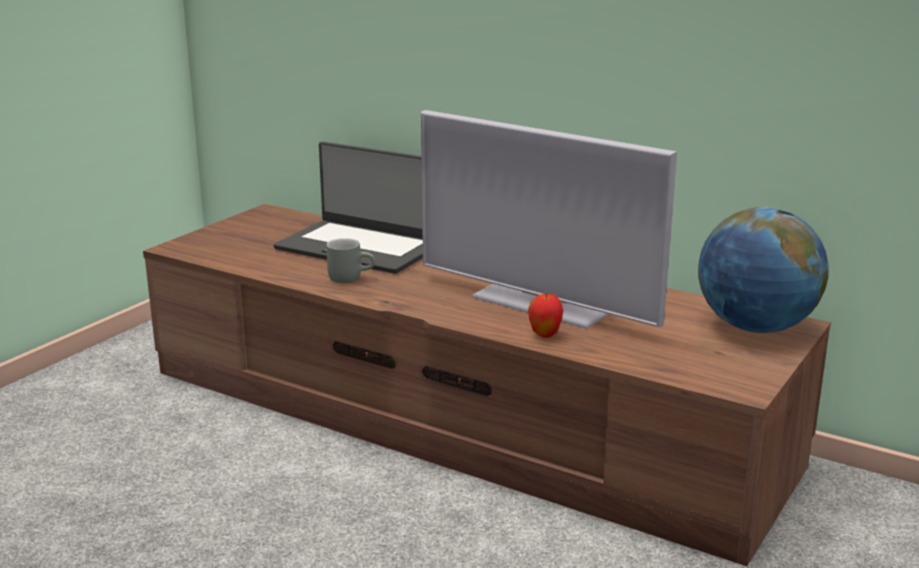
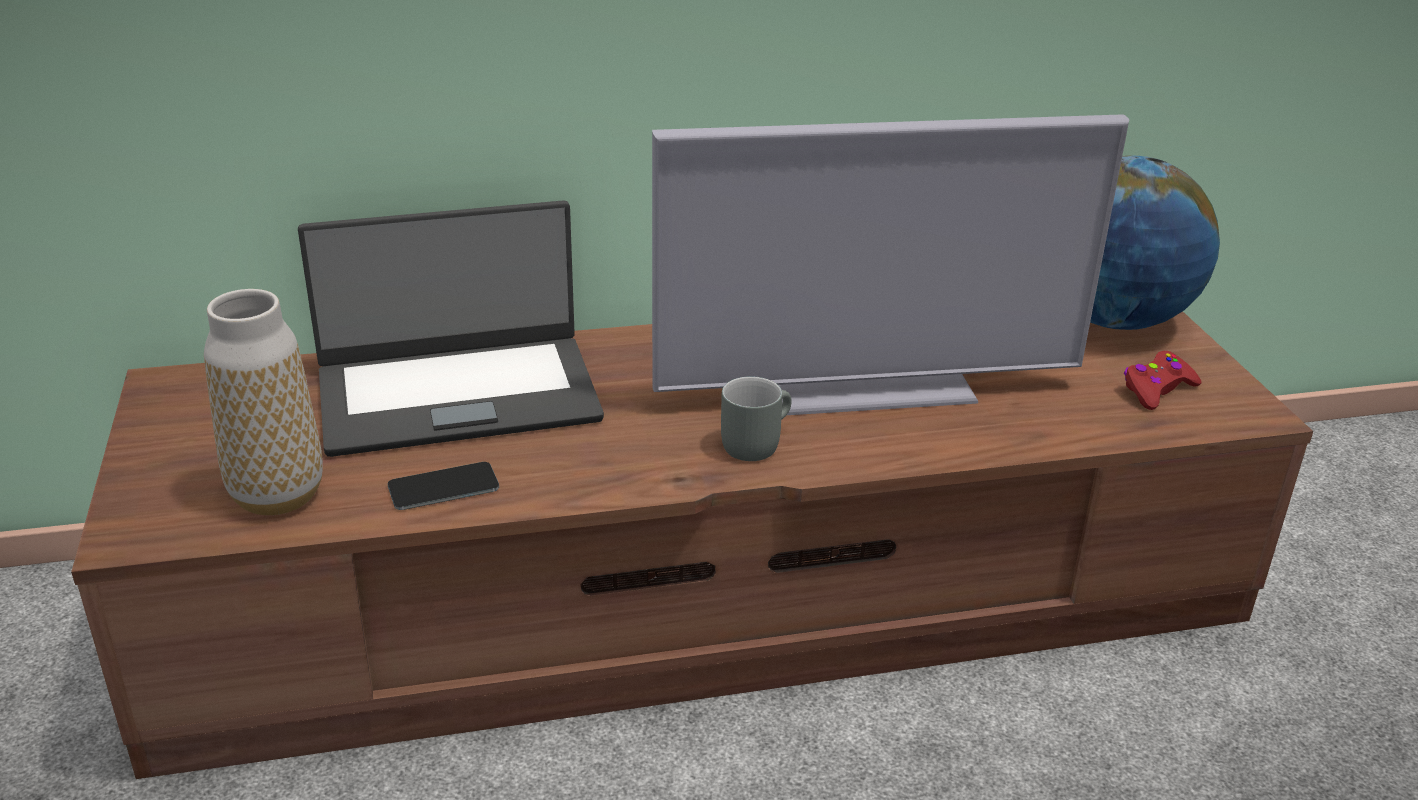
camera: 45 degrees left, 10 degrees up
(237, 253) = (277, 495): none -> vase
(294, 271) = (443, 487): none -> phone
(350, 277) = (549, 458): grey mug -> grey mug (753, 442)
(545, 335) = (958, 437): apple -> none
(706, 360) = (1157, 389): none -> red game controller

